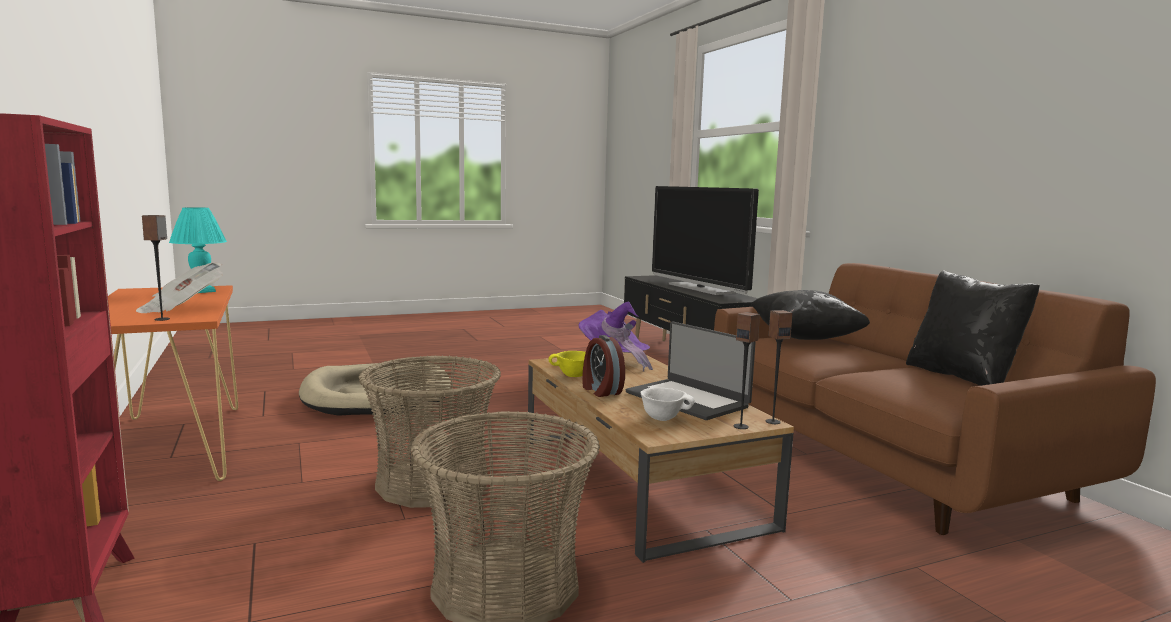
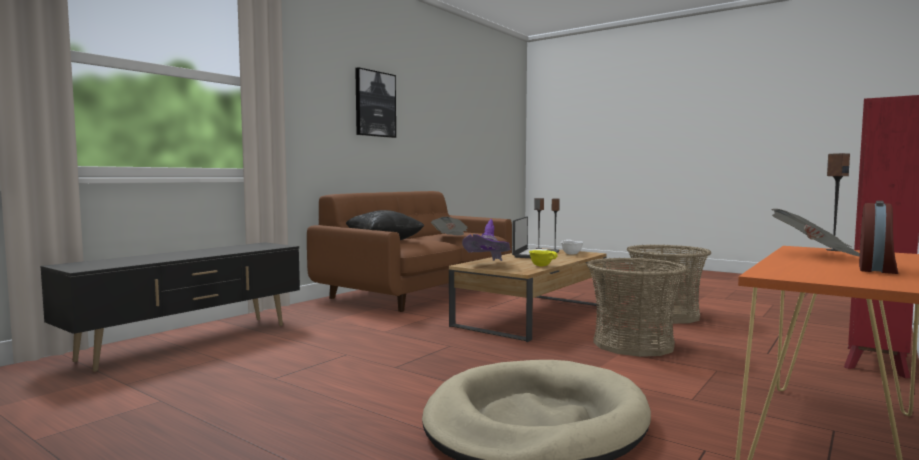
camera: 120 degrees left, 5 degrees down
(201, 291) = (792, 271): turquoise table lamp -> none
(601, 390) = (555, 261): alarm clock -> alarm clock (878, 269)
(700, 288) = (198, 252): television -> none
(867, 369) = (450, 237): none -> newspaper
(962, 377) = (435, 233): black pillow -> none
(992, 109) = (375, 104): none -> picture

